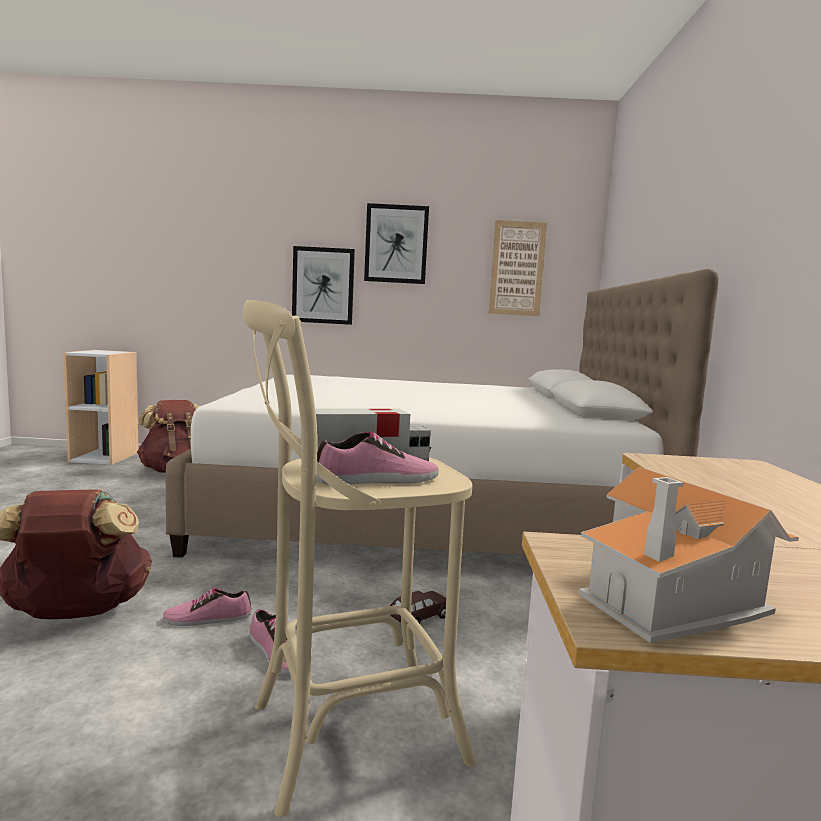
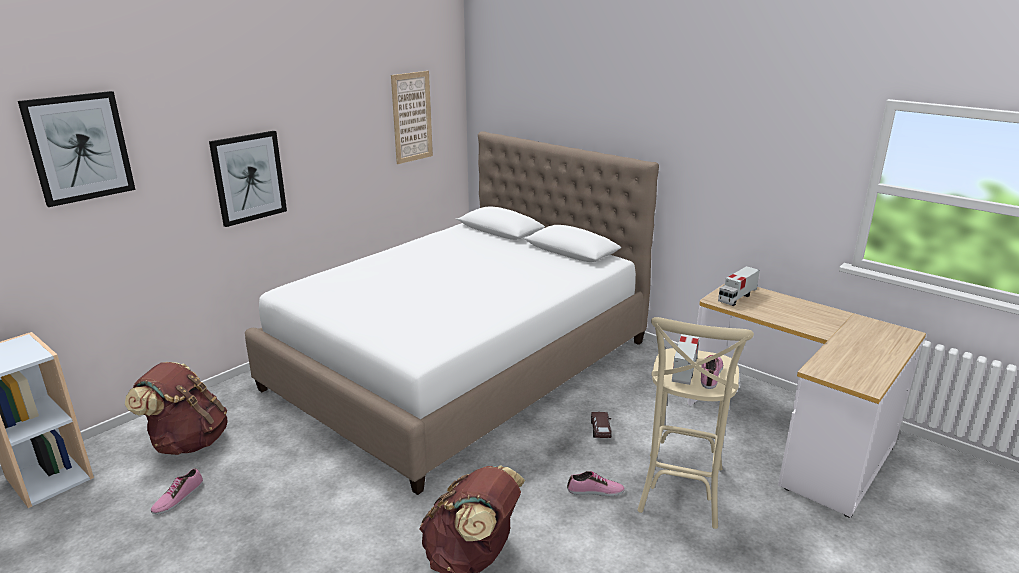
camera: 50 degrees left, 15 degrees up
(207, 618) = (532, 503): shoe -> shoe (178, 497)
(396, 244) = (312, 116): picture -> picture (79, 148)
(670, 597) = (859, 374): toy house -> none
(708, 467) = (737, 297): none -> toy truck

